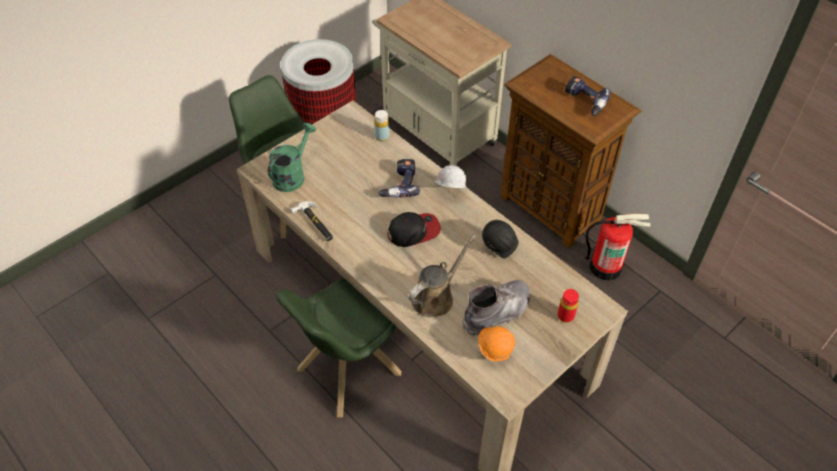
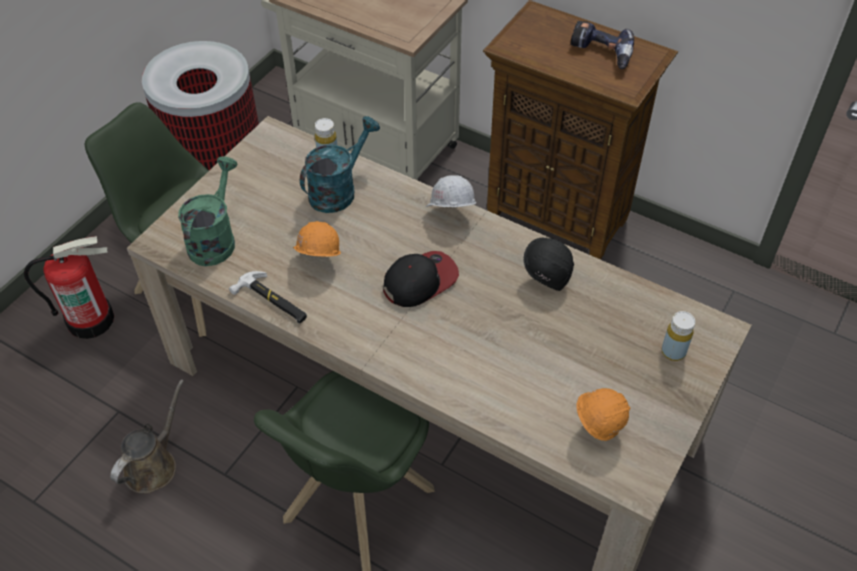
camera: 15 degrees left, 0 degrees up
(352, 205) = (317, 263): none -> orange hard hat
(381, 159) = (338, 190): none -> turquoise watering can
(399, 185) = (375, 220): power drill -> none
(435, 297) = (485, 368): brown watering can -> brown watering can (153, 465)
(497, 313) = (579, 370): grey boot -> none
(565, 316) = (673, 352): red bottle -> yellow bottle
(606, 266) = (655, 275): fire extinguisher -> fire extinguisher (91, 319)

